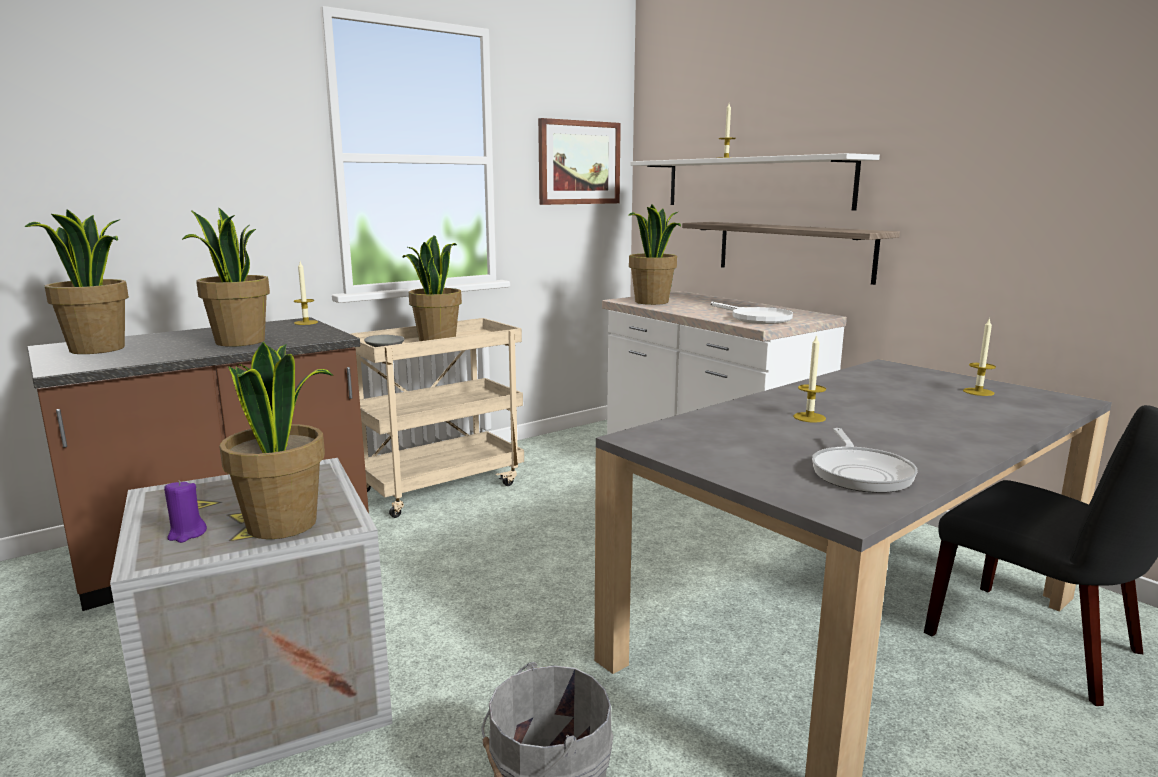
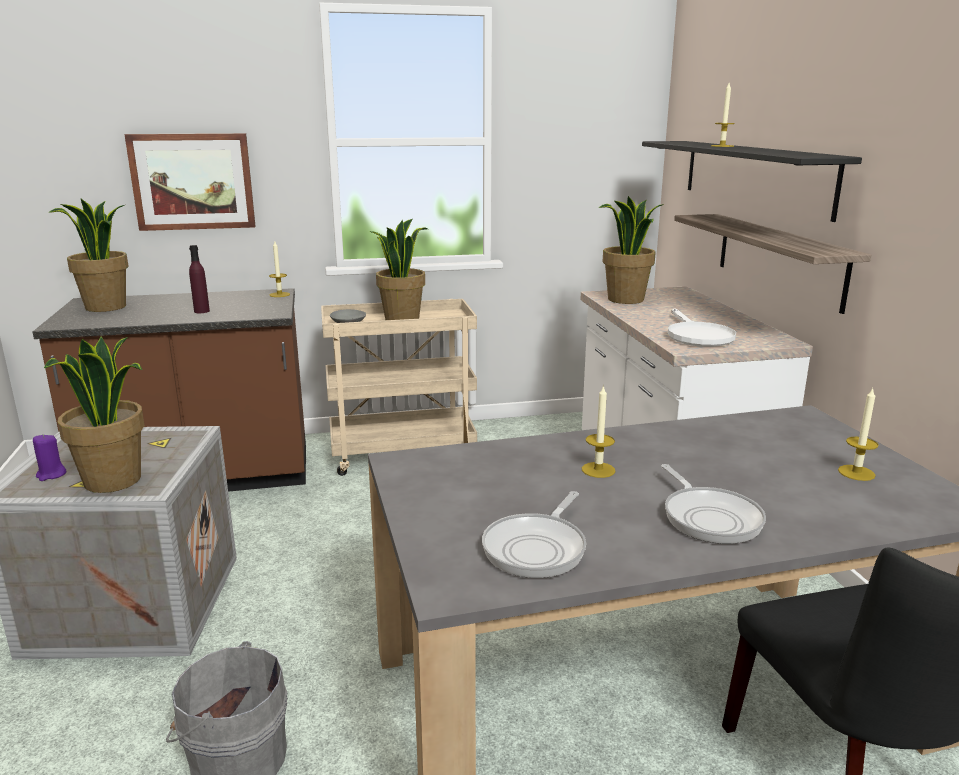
camera: 25 degrees right, 5 degrees up
(239, 342) = (202, 311): potted plant -> purple bottle
(579, 163) = (594, 140): picture -> picture (193, 181)
(754, 183) = (753, 175): white shelf -> black shelf
(939, 432) = (709, 517): none -> frying pan

